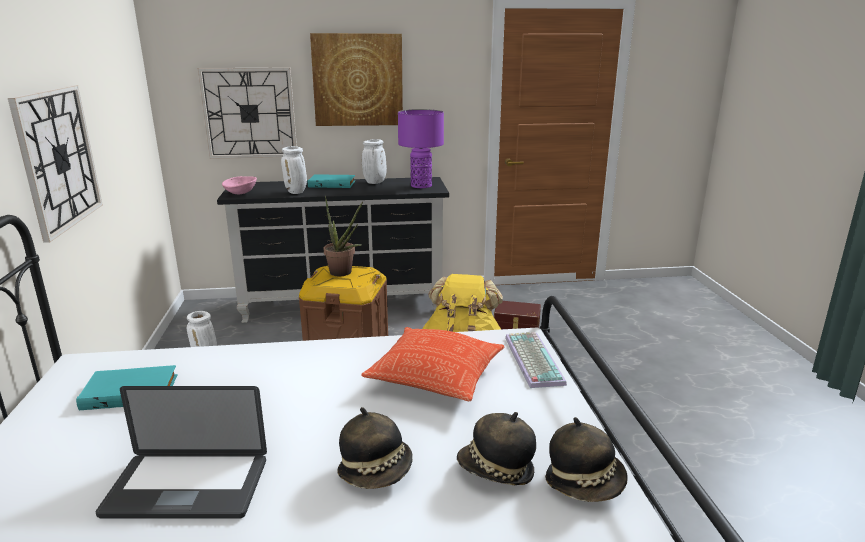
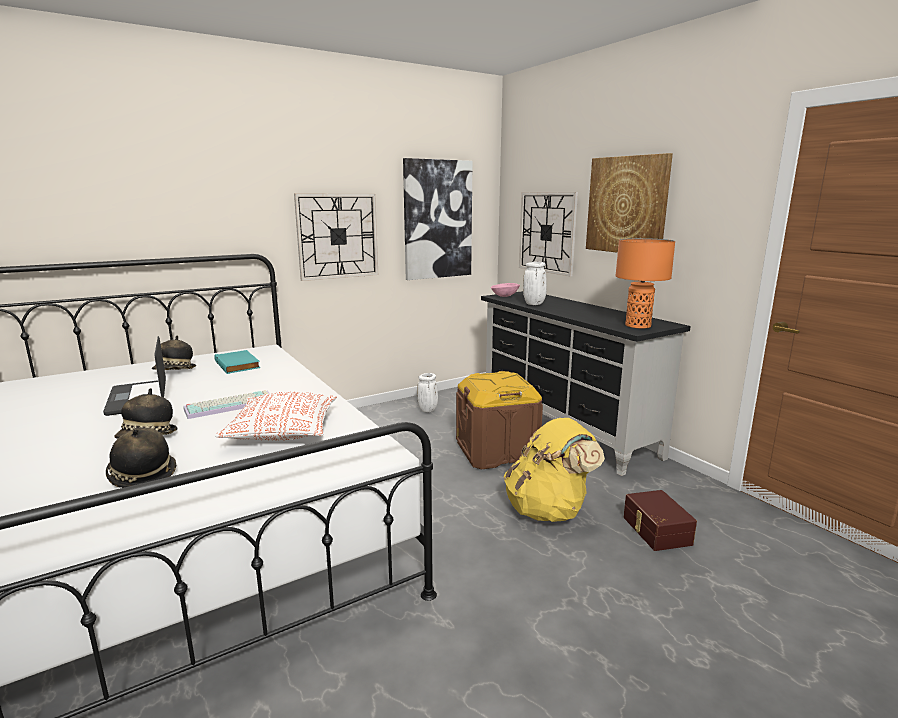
camera: 65 degrees right, 5 degrees down
(120, 113) = (437, 220): none -> picture
(332, 184) = (579, 306): turquoise book -> none
(344, 273) = (502, 380): potted plant -> none
(374, 182) = (612, 314): white vase -> none
(420, 185) = (637, 325): purple table lamp -> orange table lamp
(435, 378) = (283, 431): orange pillow -> white pillow
(531, 359) = (338, 463): keyboard -> keyboard (231, 405)
(585, 483) = (119, 515): hat -> hat (175, 371)

